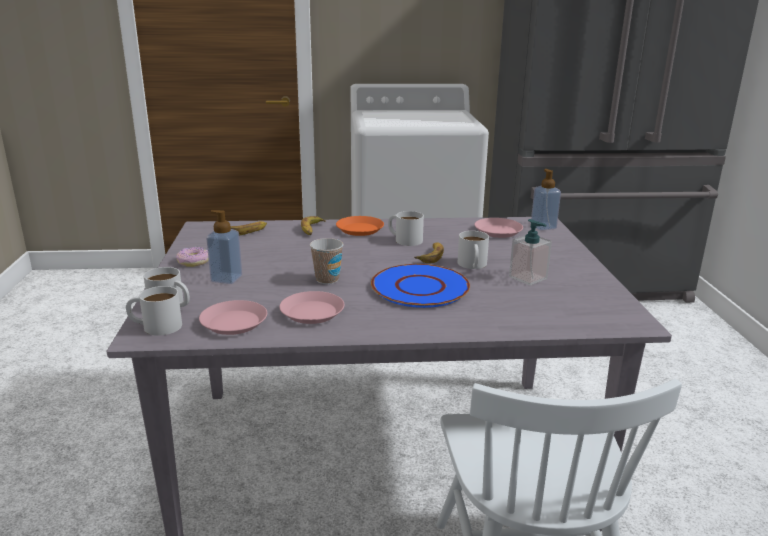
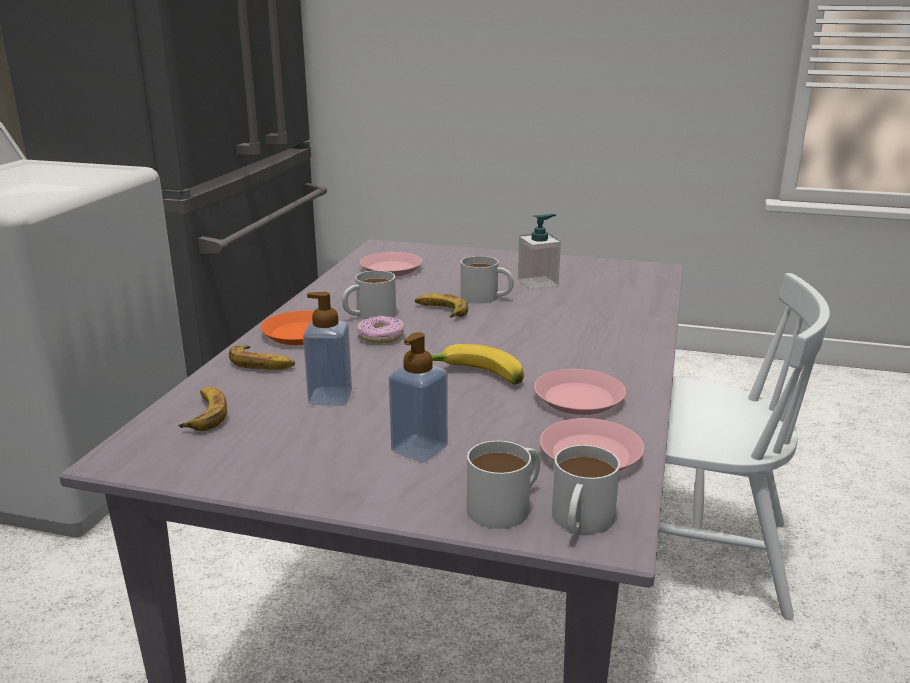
camera: 70 degrees left, 0 degrees up
(193, 262) = (315, 475): donut -> donut (381, 337)
(327, 279) = (475, 377): cup -> banana
(420, 287) = (534, 331): blue plate -> none
(543, 227) = (398, 249): soap dispenser -> soap dispenser (330, 397)

